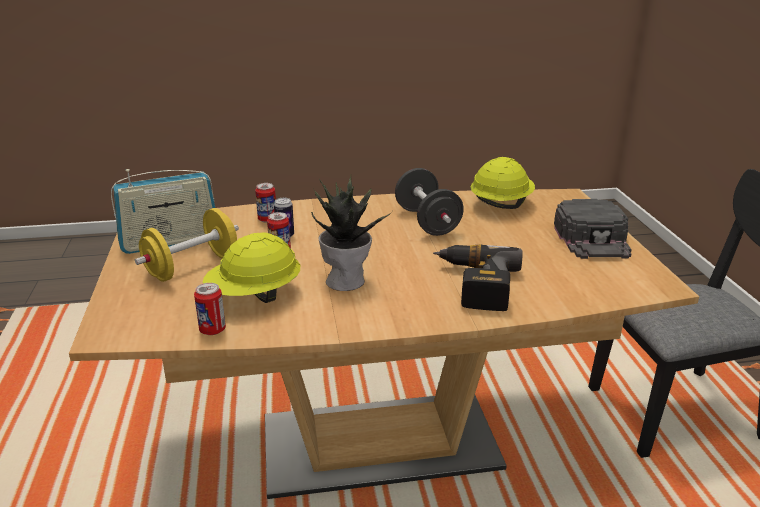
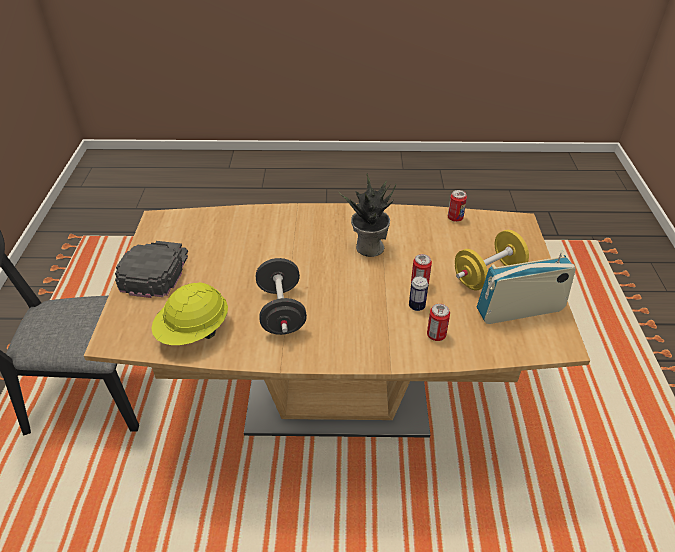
camera: 170 degrees left, 15 degrees up
(255, 296) = (433, 241): yellow hard hat -> none
(474, 285) = (281, 234): power drill -> none

